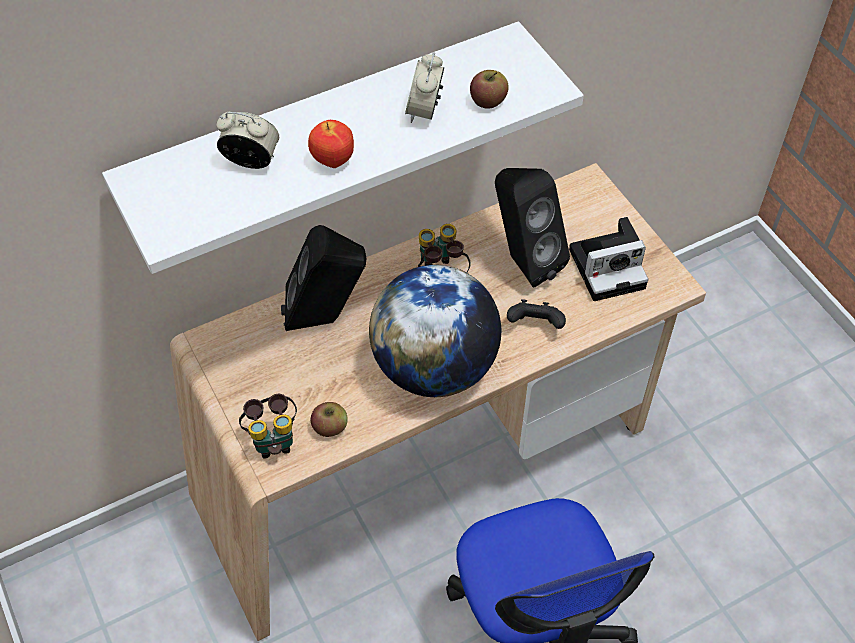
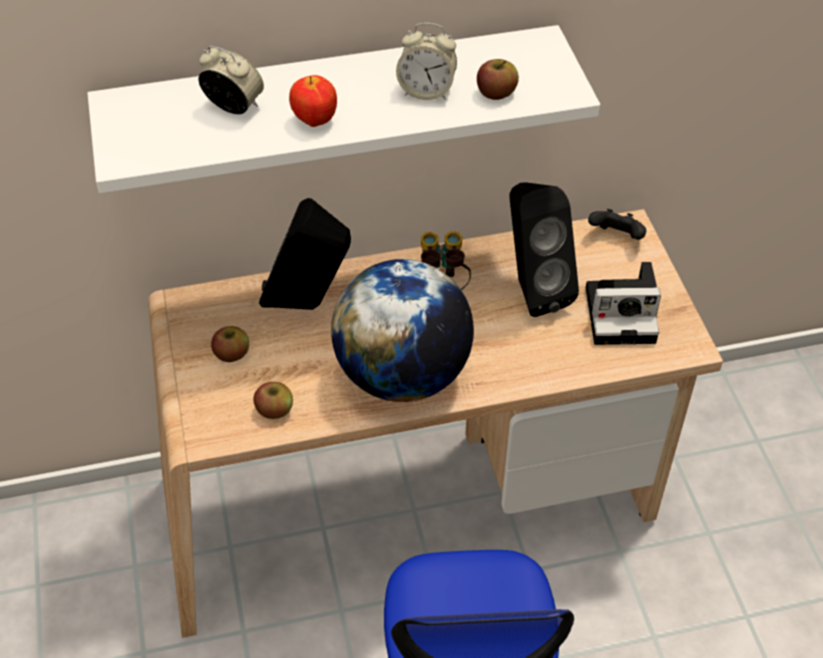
camera: 15 degrees right, 5 degrees down
(271, 382) = (232, 354): none -> apple
(273, 439) = (213, 409): binoculars -> none
(424, 111) = (426, 91): alarm clock -> alarm clock turned 105 degrees counterclockwise
(535, 325) = (523, 355): black game controller -> black game controller (616, 237)

